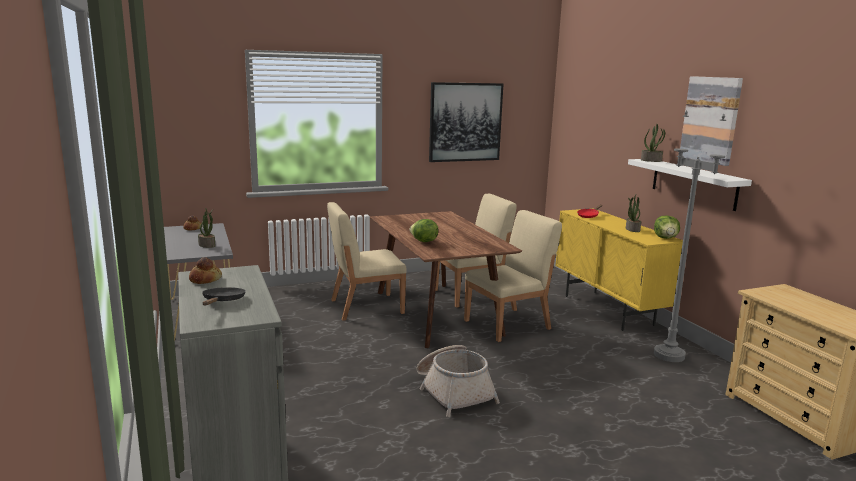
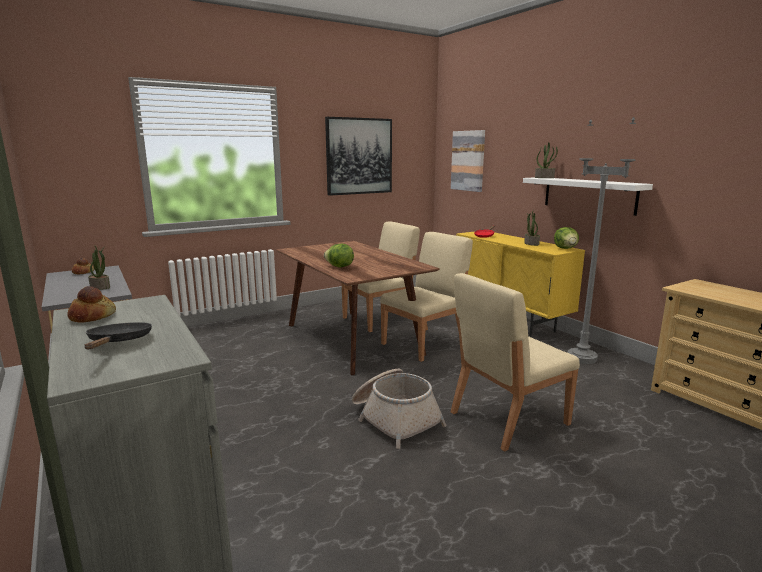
camera: 10 degrees left, 0 degrees up
(365, 306) = (279, 339): beige chair -> beige chair (507, 418)
(710, 119) = (604, 132): picture -> picture (468, 161)

